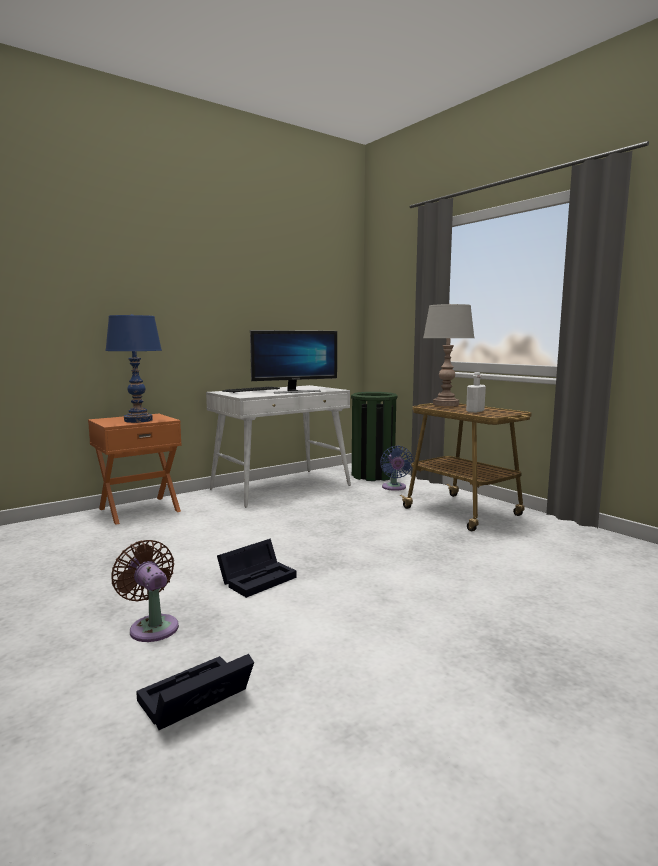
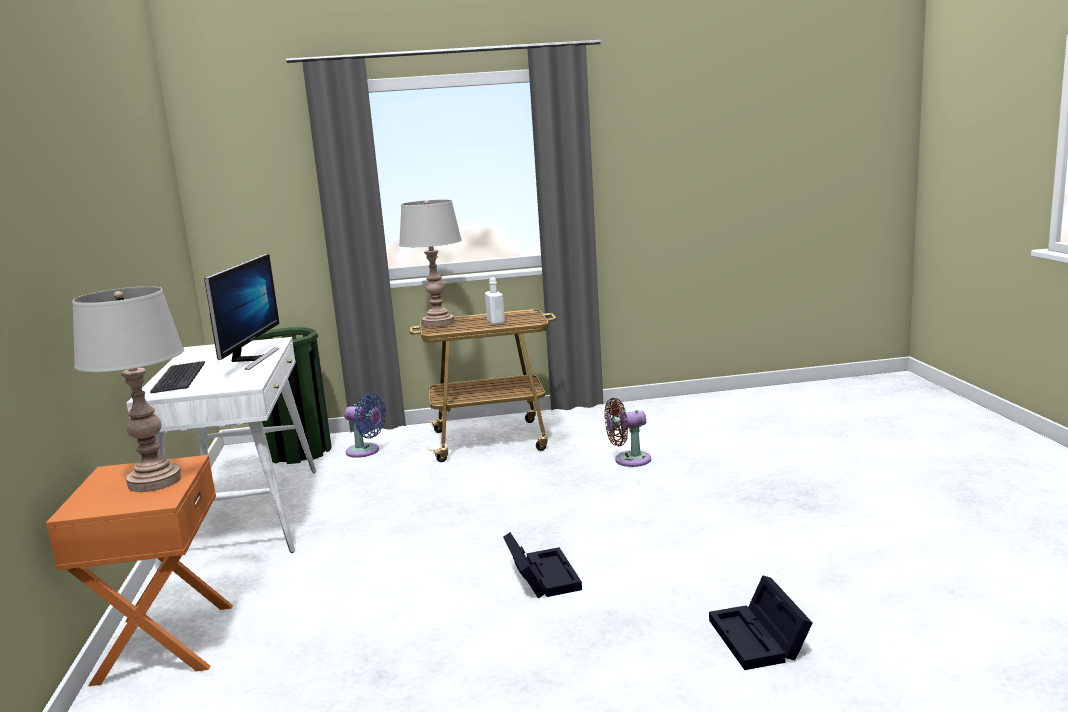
camera: 60 degrees left, 5 degrees up
(138, 420) = (154, 481): blue table lamp -> grey table lamp
(152, 626) = (603, 653): brown fan -> brown fan (628, 460)

